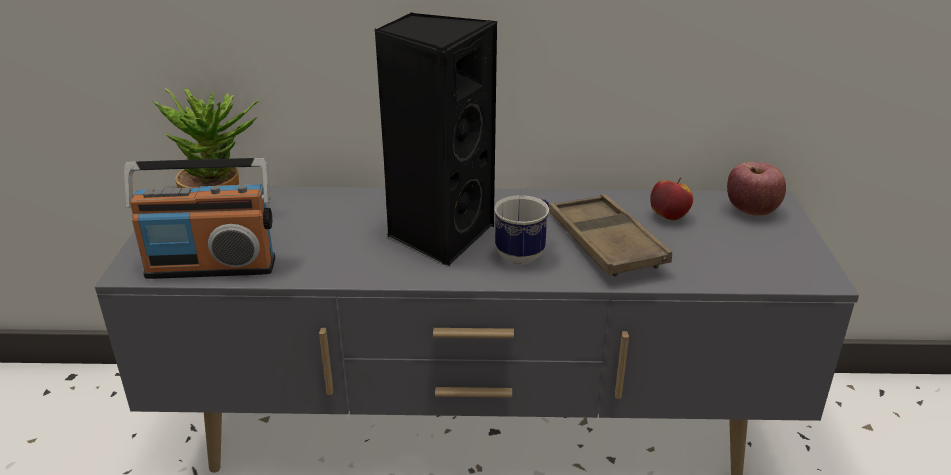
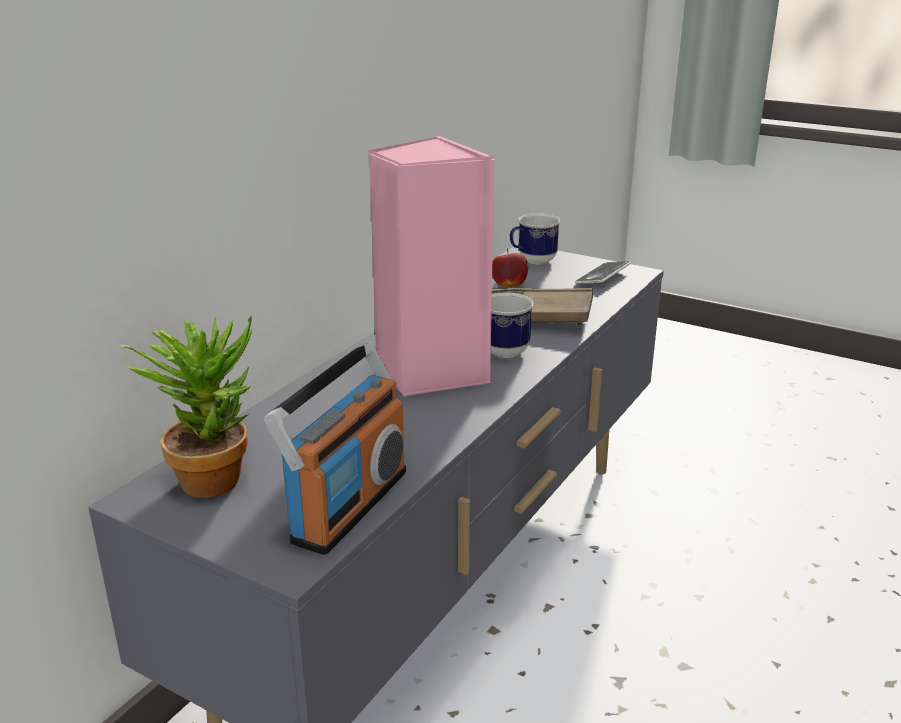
camera: 60 degrees left, 5 degrees down
(439, 234) = (429, 373): black speaker -> pink speaker
(751, 210) = (532, 261): apple -> mug
(772, 260) = (602, 277): none -> phone

